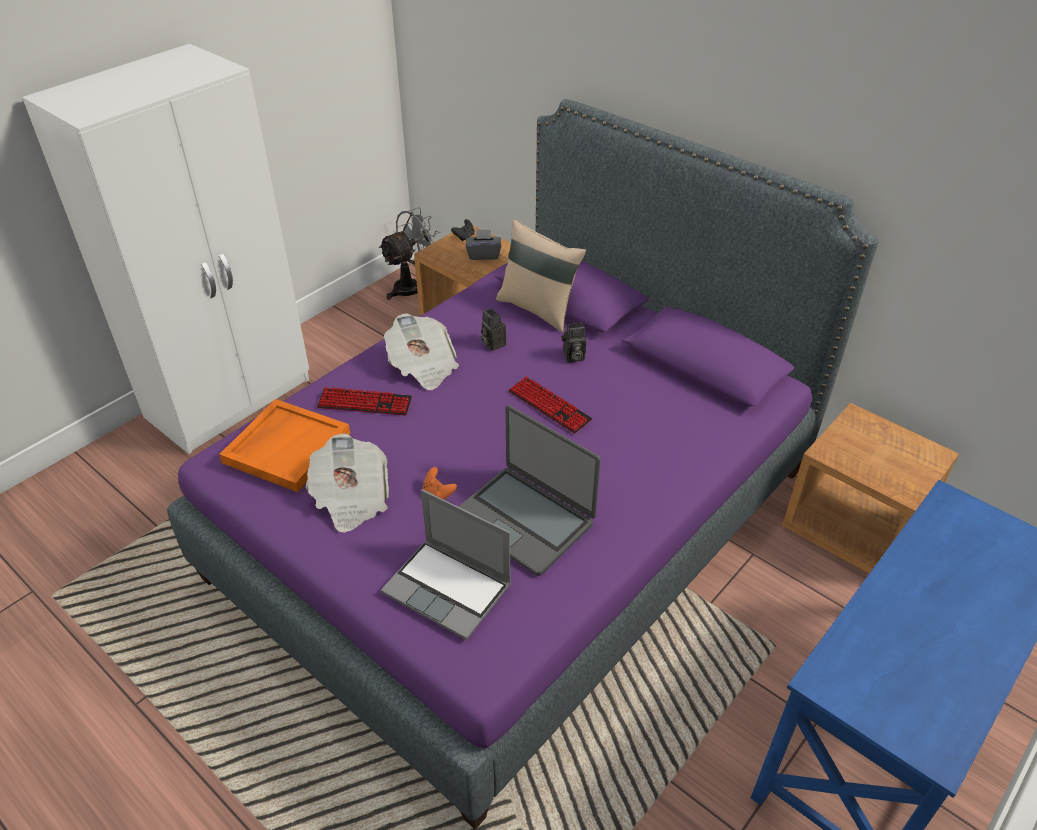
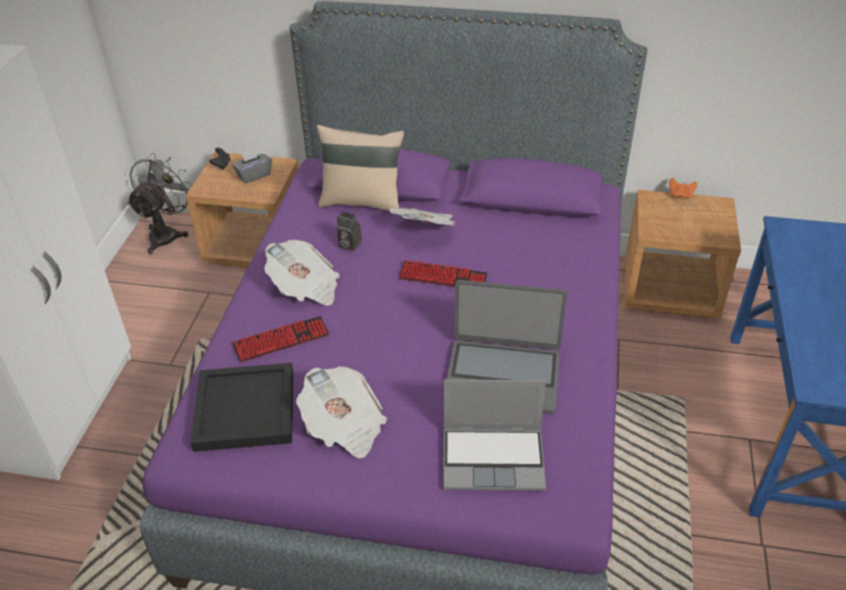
camera: 30 degrees left, 0 degrees up
(287, 447) = (244, 409): orange tray -> black tray
(438, 494) = (415, 387): orange game controller -> orange game controller (680, 195)
(573, 357) = (426, 230): camera -> newspaper

